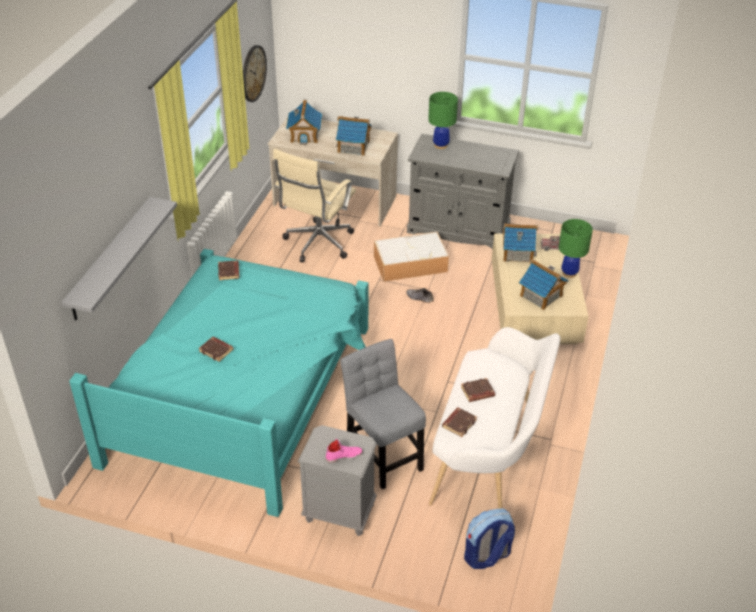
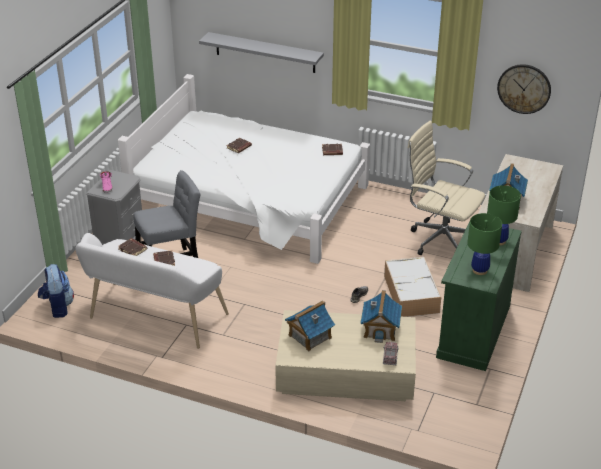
camera: 95 degrees right, 5 degrees down
(242, 392) = (250, 202): turquoise bed -> white bed
(305, 135) = (523, 173): toy house -> none
(458, 229) = (473, 331): grey cabinet -> green cabinet
(569, 273) = (345, 361): green table lamp -> green table lamp (479, 270)

